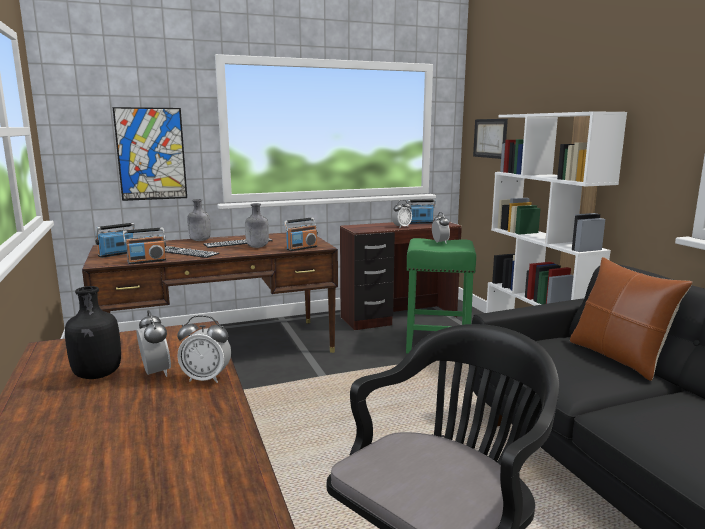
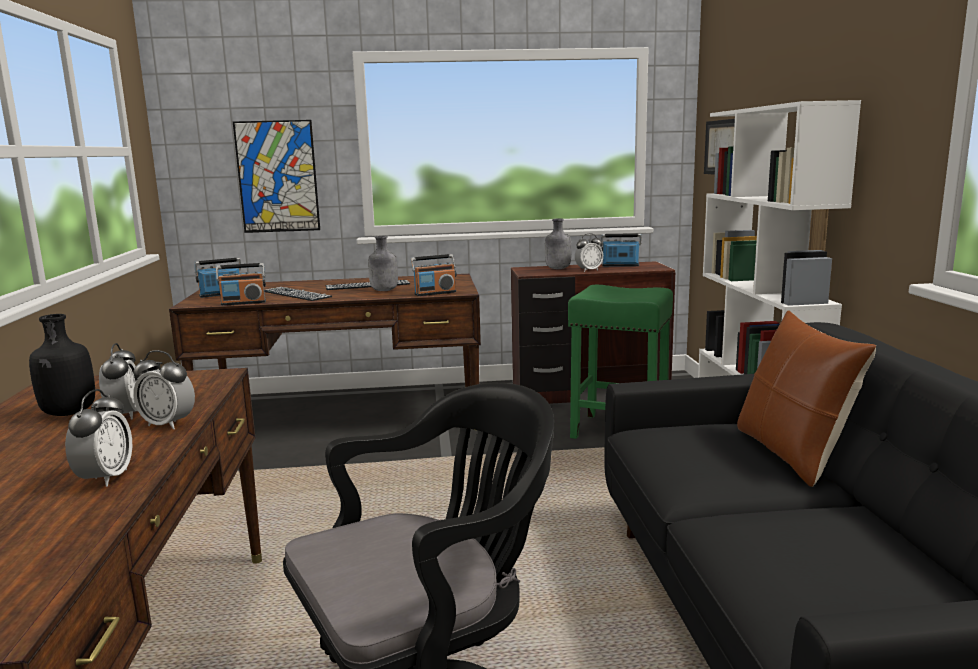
camera: 15 degrees right, 0 degrees up
(199, 240) = (326, 282): grey bottle -> grey bottle (557, 269)
(440, 242) = (622, 290): alarm clock -> alarm clock (105, 478)

